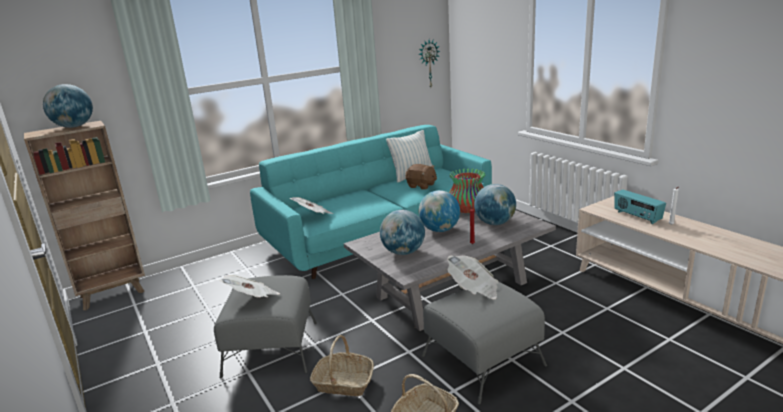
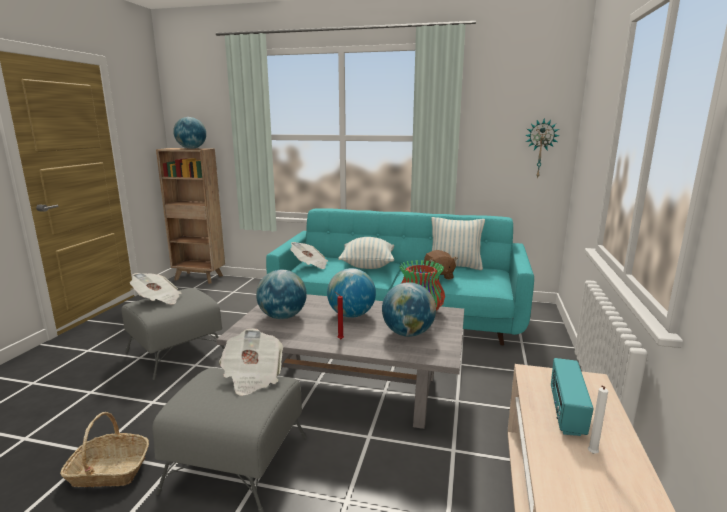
camera: 45 degrees right, 5 degrees down
(343, 383) = (148, 402): basket -> none
(357, 198) = (367, 266): none -> pillow

